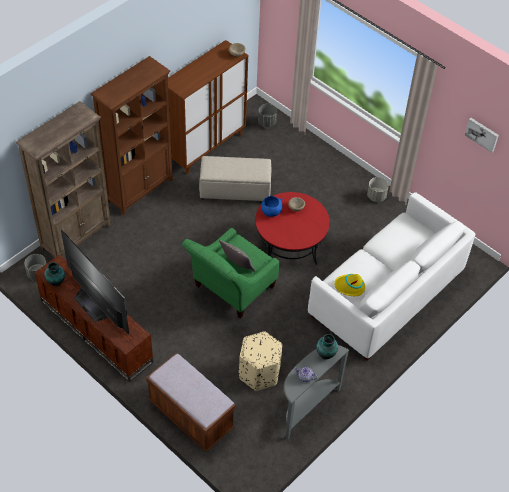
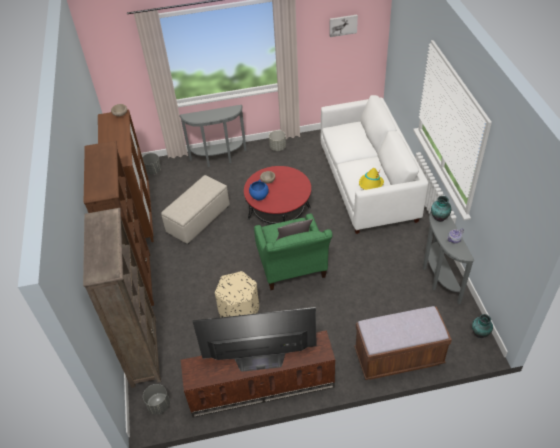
camera: 50 degrees left, 5 degrees down
(56, 282) = (211, 377): vase -> vase (480, 333)
(259, 373) = (386, 290): beige ottoman -> beige ottoman (240, 312)
(321, 160) = (219, 159): none -> grey console table

